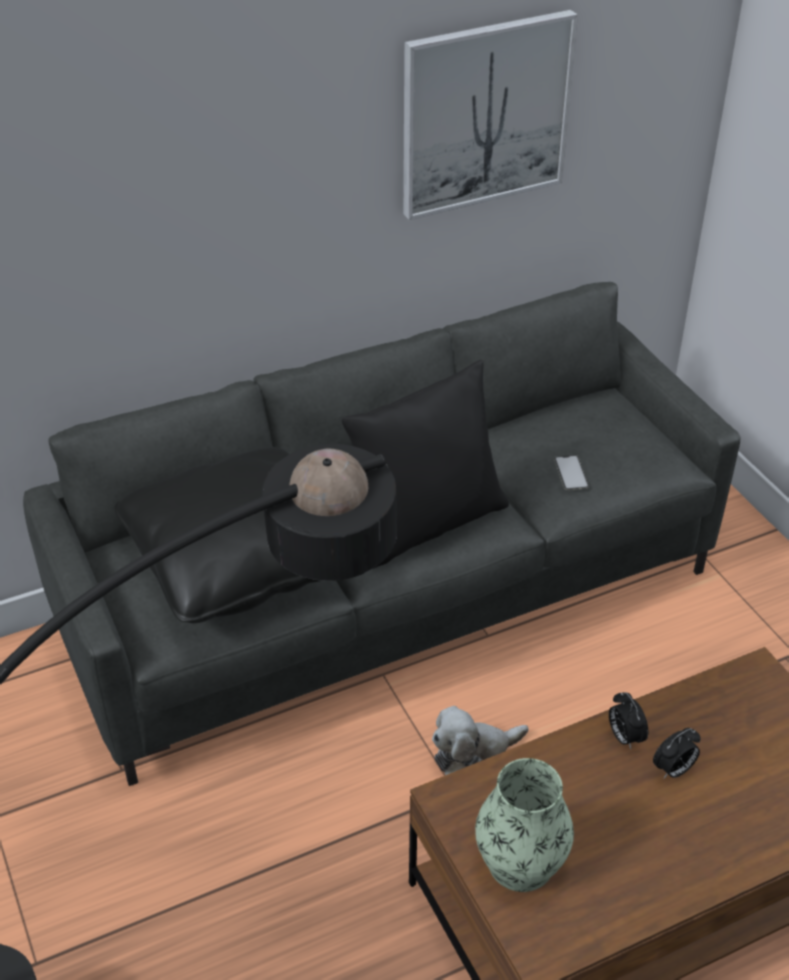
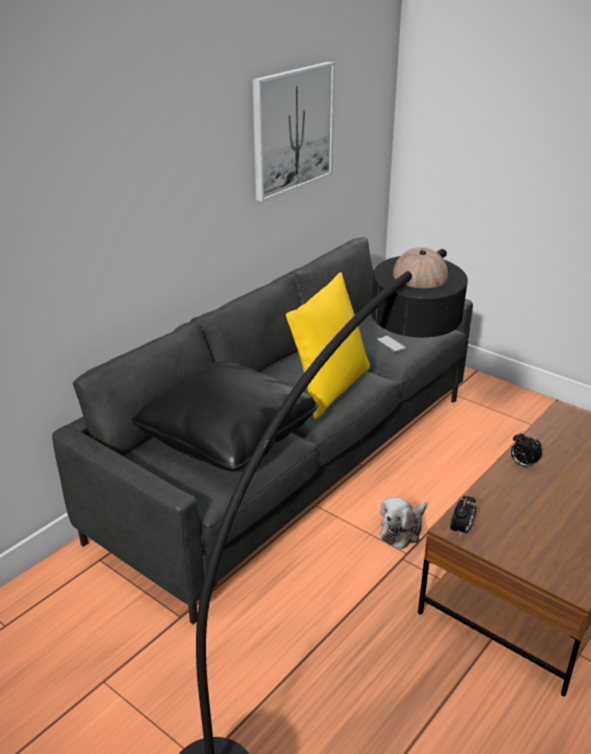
camera: 25 degrees left, 10 degrees down
(427, 524) = (329, 388): black pillow -> yellow pillow
(520, 863) = (523, 546): vase -> none
(673, 770) = (562, 472): alarm clock -> alarm clock (461, 530)

